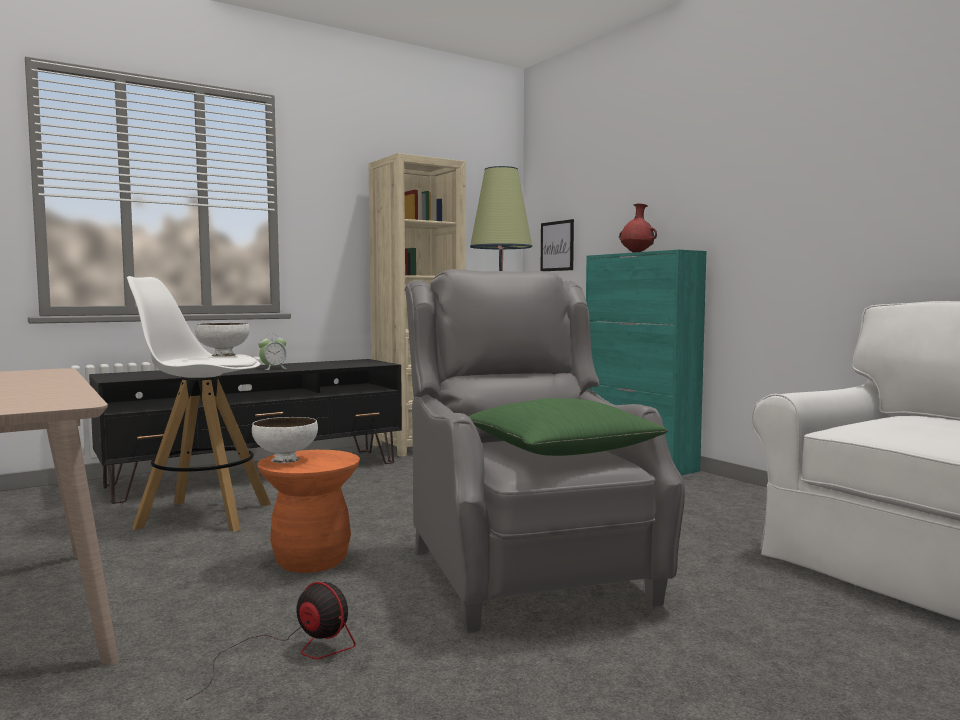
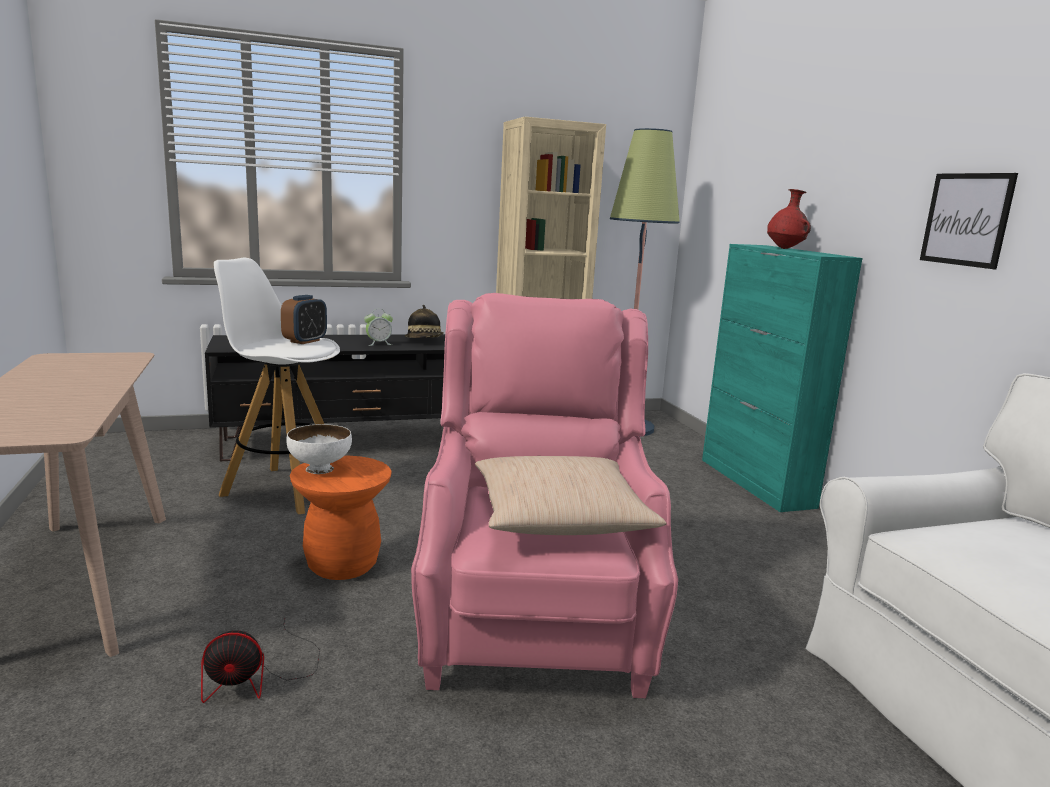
camera: 15 degrees right, 10 degrees up
(223, 355) = (305, 341): white bowl -> alarm clock
(292, 652) = (259, 676): fan -> fan turned 120 degrees clockwise
(315, 364) = (424, 340): none -> hat
(526, 572) = (533, 621): grey armchair -> pink armchair
(557, 246) = (713, 221): picture -> picture (966, 219)
(560, 450) = (560, 517): green pillow -> beige pillow

